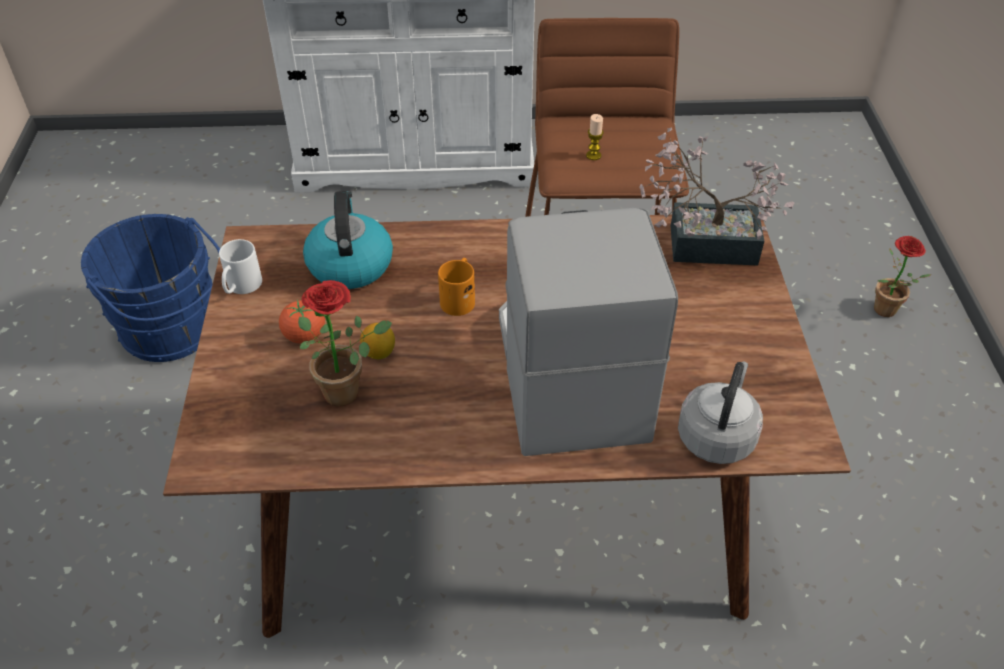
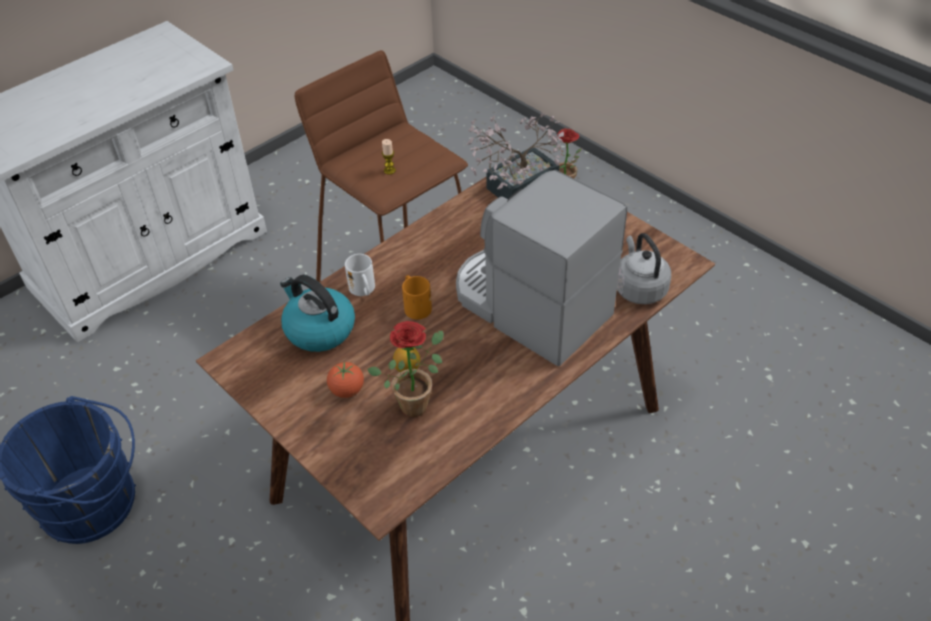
camera: 40 degrees left, 0 degrees up
(241, 287) = (263, 390): white mug -> white mug (364, 290)

